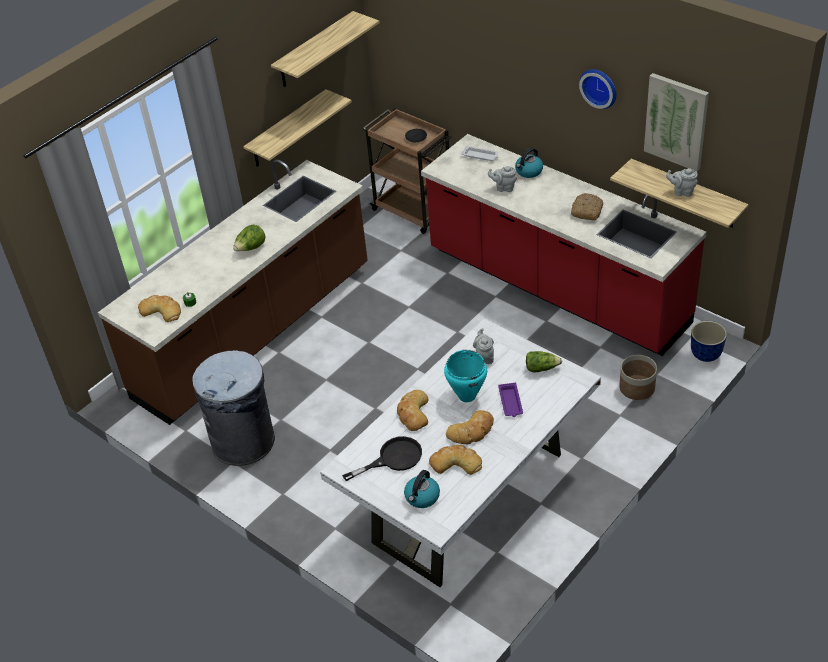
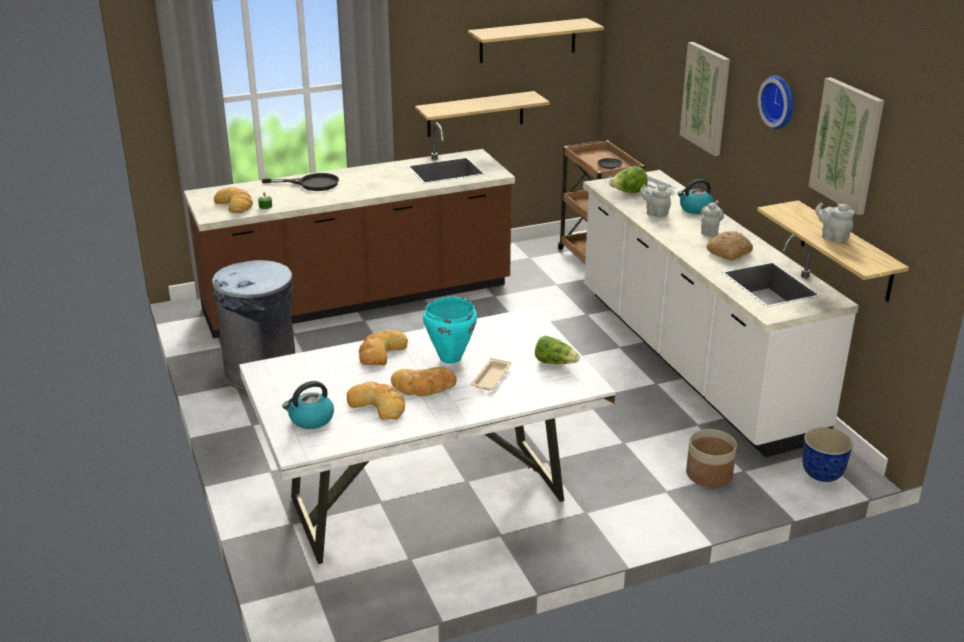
camera: 25 degrees right, 15 degrees down
(251, 248) = (362, 188): lettuce -> lettuce (628, 192)
(393, 458) = (319, 379): black frying pan -> black frying pan (311, 184)
(484, 357) = (503, 335): grey teapot -> grey teapot (710, 231)
(510, 402) = (490, 378): purple tray -> beige tray
(513, 79) = (706, 98): none -> picture
(556, 288) = (692, 361): red counter -> white counter

